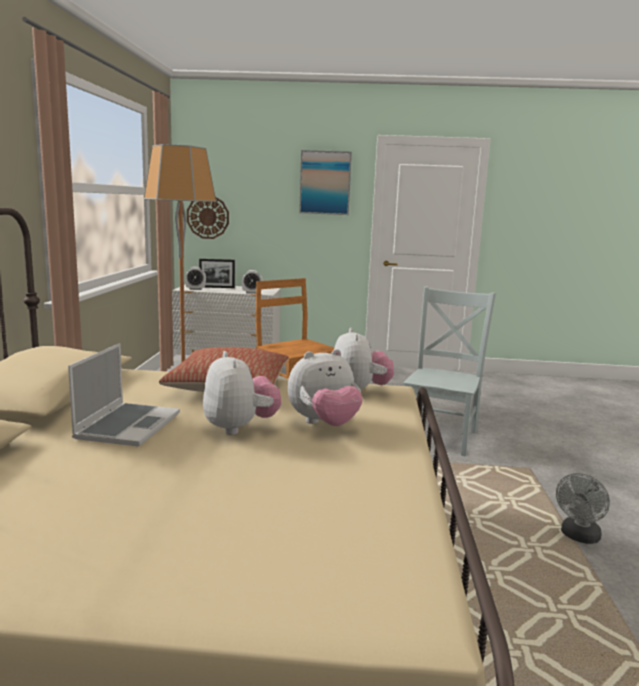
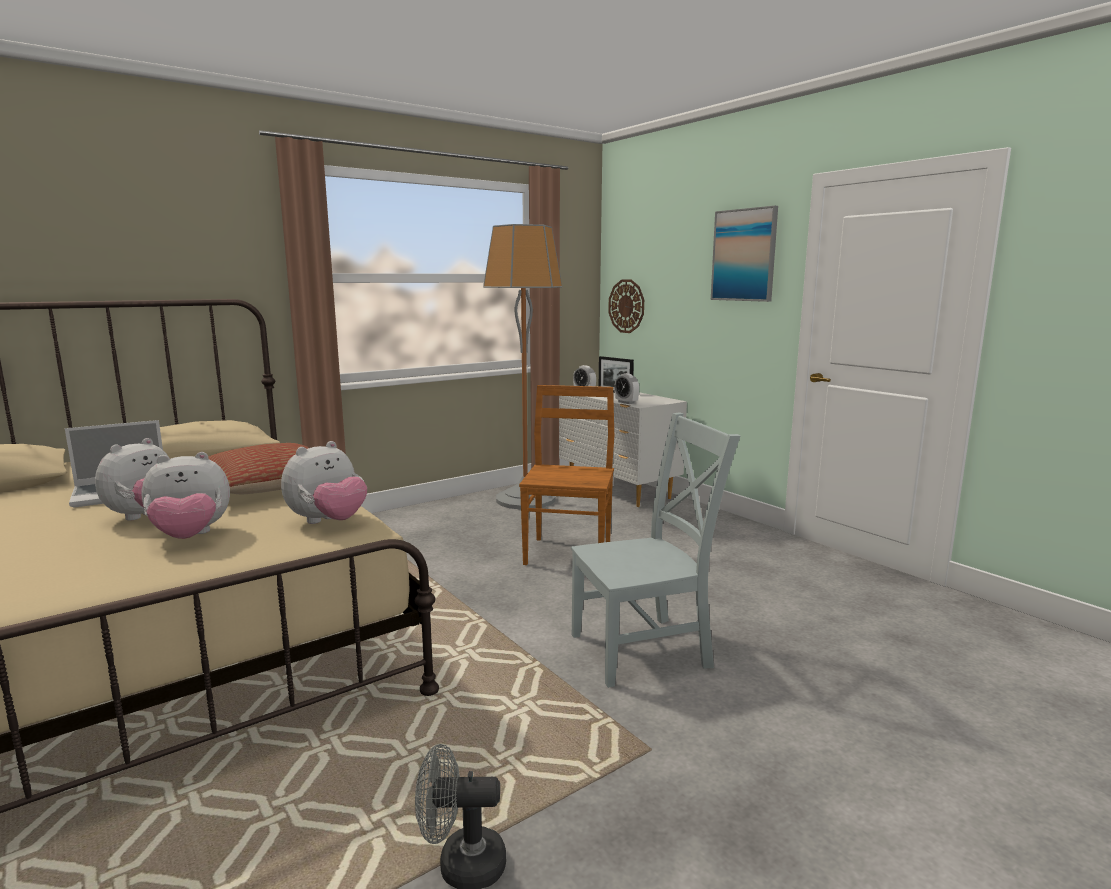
camera: 50 degrees right, 0 degrees up
(324, 424) = (190, 537): plush toy -> plush toy turned 45 degrees counterclockwise

